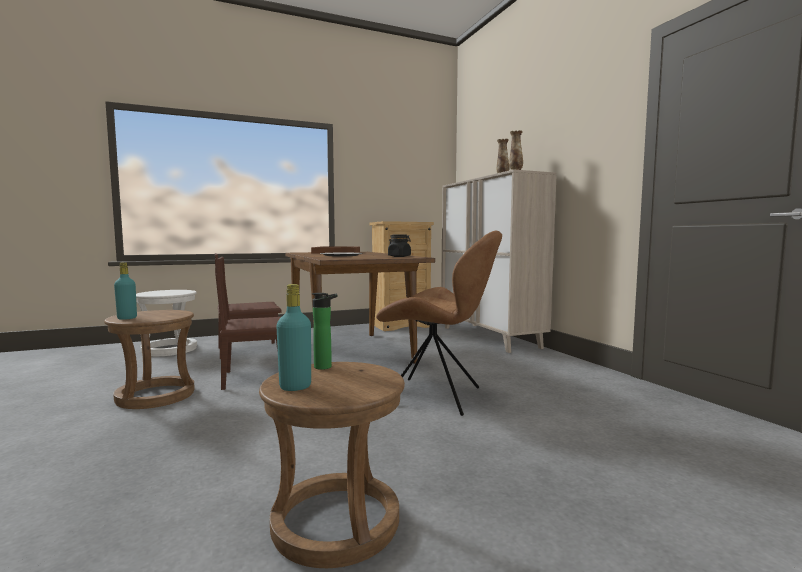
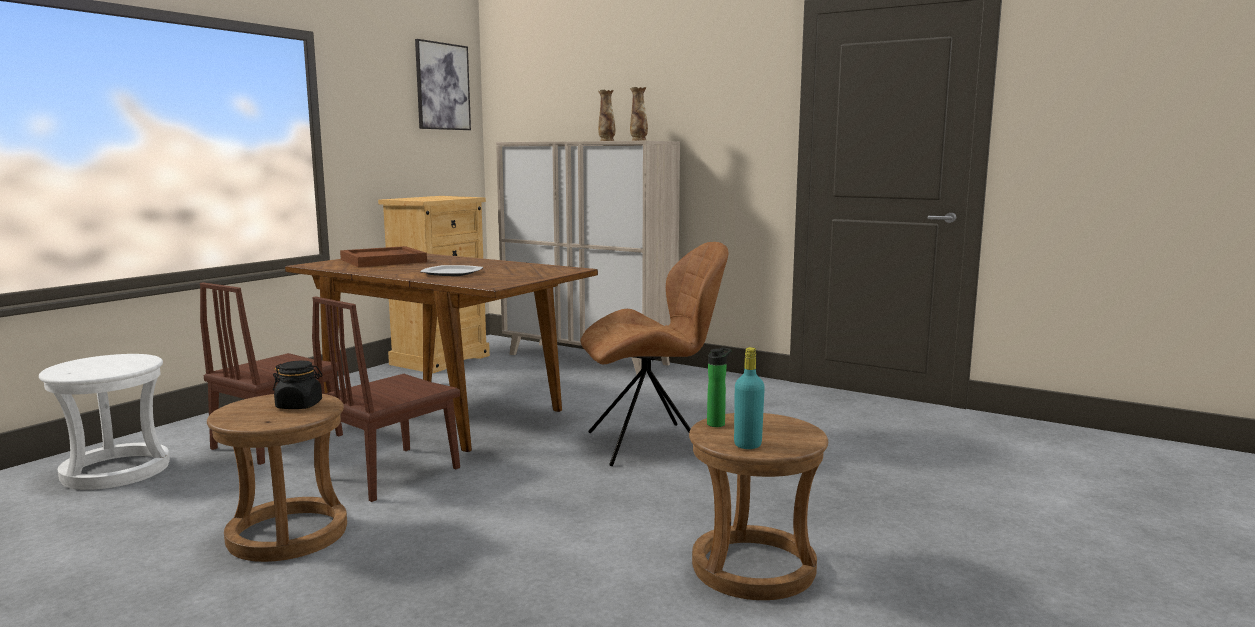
camera: 35 degrees left, 5 degrees up
(127, 318) = (258, 420): turquoise bottle -> none
(399, 256) = (543, 269): black jar -> black jar (299, 405)
(424, 156) = (442, 86): none -> picture

